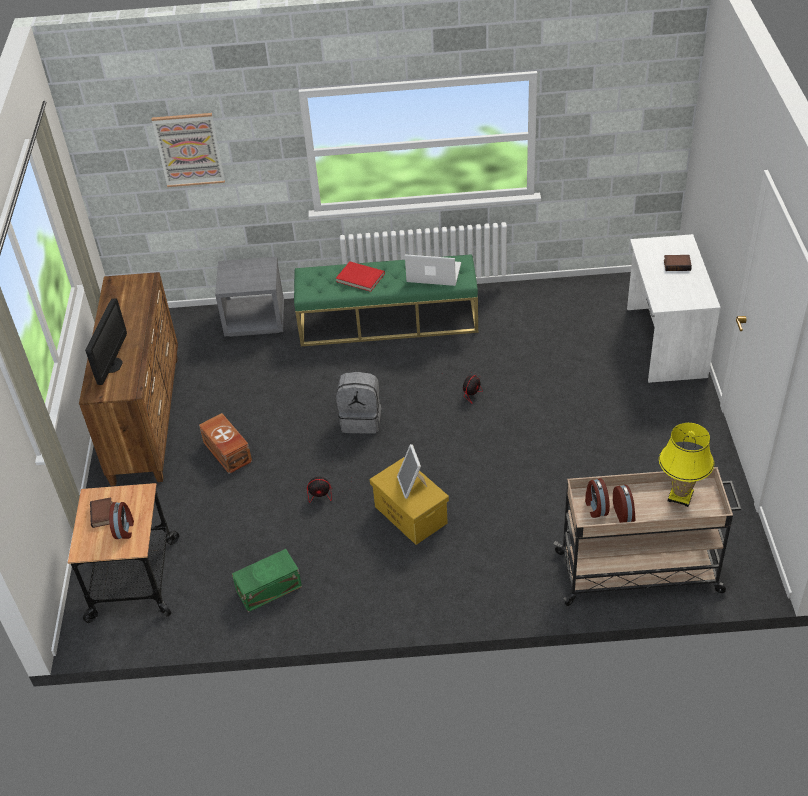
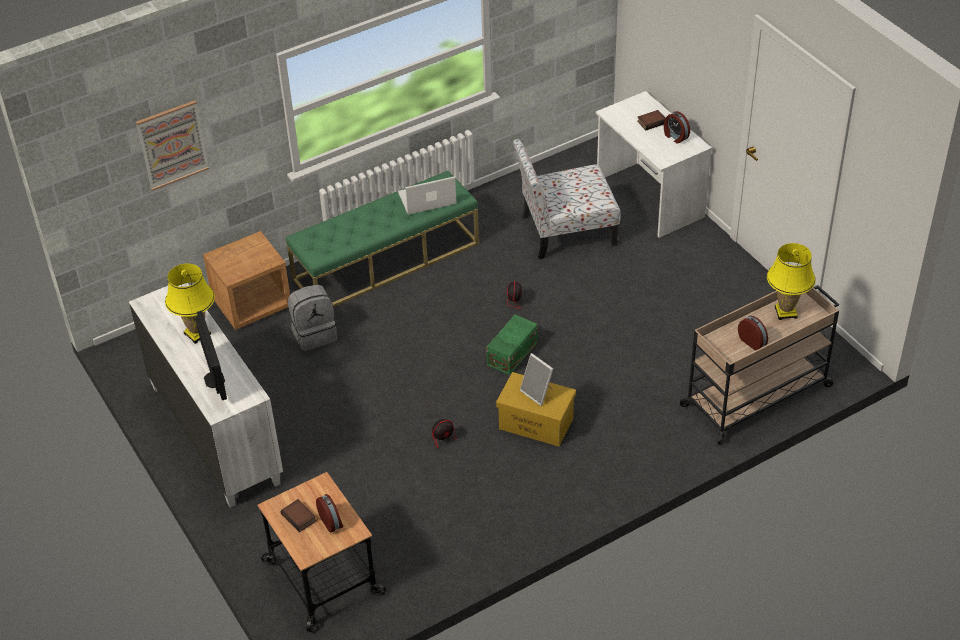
camera: 30 degrees left, 0 degrees up
(131, 321) = (197, 334): none -> yellow table lamp
(147, 418) = (215, 433): brown dresser -> white dresser
(227, 453) = (323, 435): brown storage box -> none
(255, 320) = (252, 304): grey nightstand -> brown nightstand
(267, 588) = (456, 534): green storage box -> green storage box (511, 354)
(360, 278) = (360, 225): red book -> none
(361, 420) = (429, 359): grey backpack -> grey backpack (314, 334)
(564, 347) = (565, 231): none -> chair
(595, 507) = (727, 345): alarm clock -> alarm clock (675, 137)

